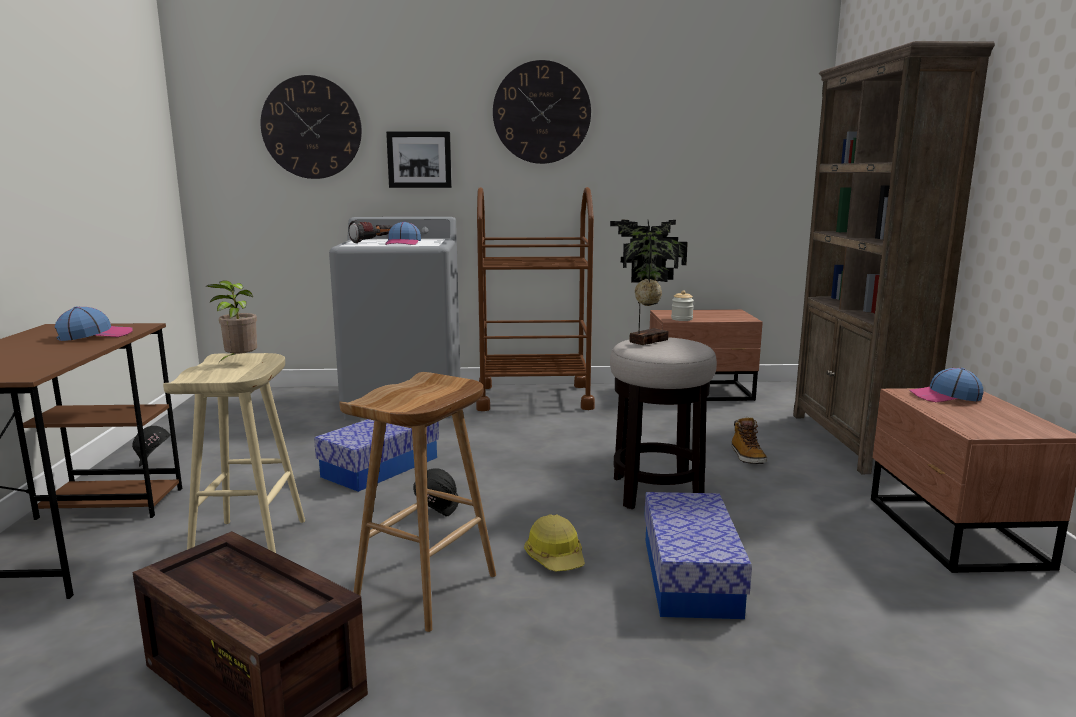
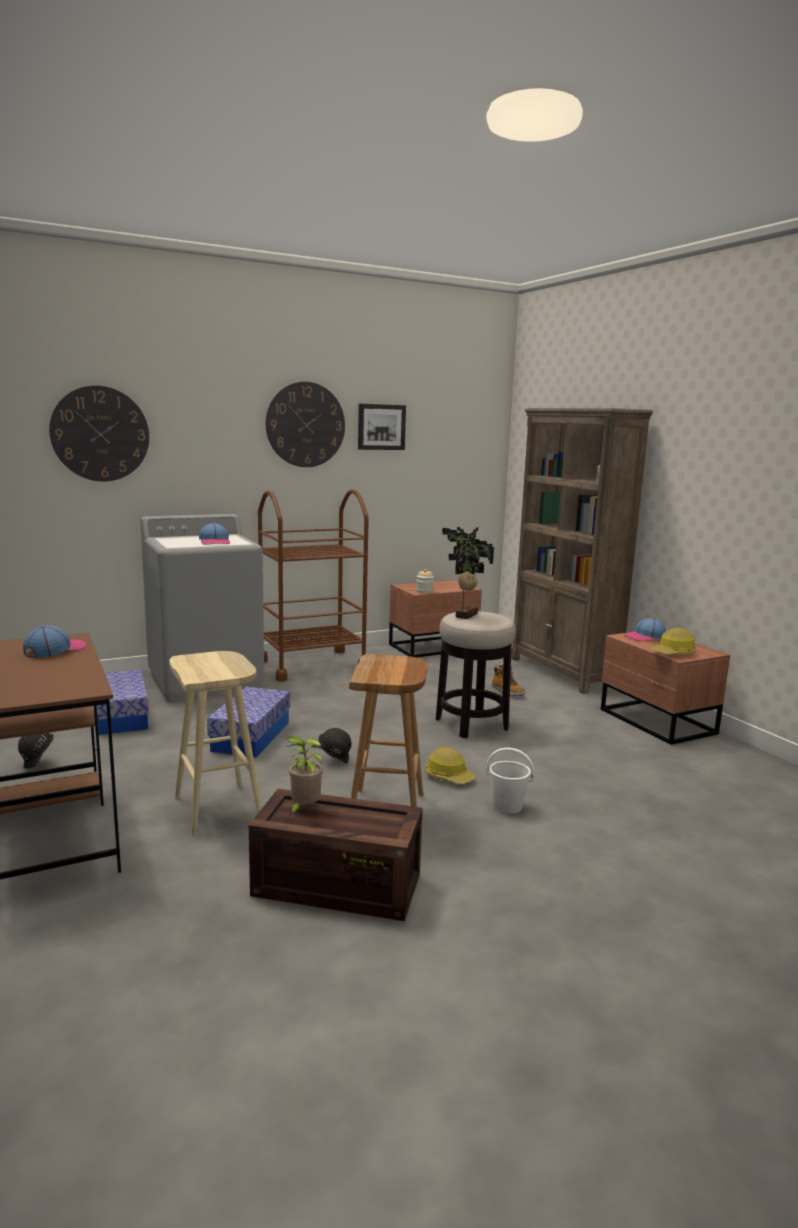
camera: 25 degrees left, 0 degrees up
(239, 362) = (207, 661): potted plant -> potted plant (303, 809)
(374, 242) = (184, 541): flashlight -> none
(419, 160) = (202, 463): picture -> picture (381, 427)
(594, 618) = (507, 806): none -> white bucket
(690, 576) = (539, 772): storage box -> storage box (122, 716)
(971, 424) = (673, 653): none -> hard hat

